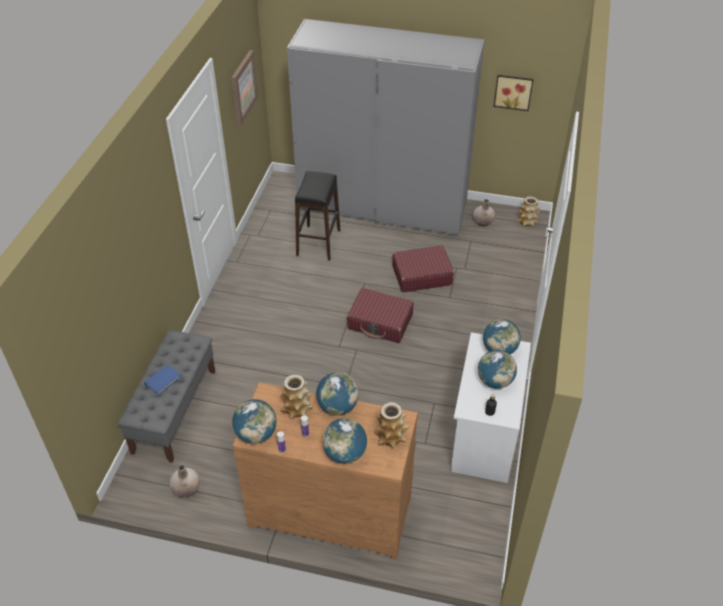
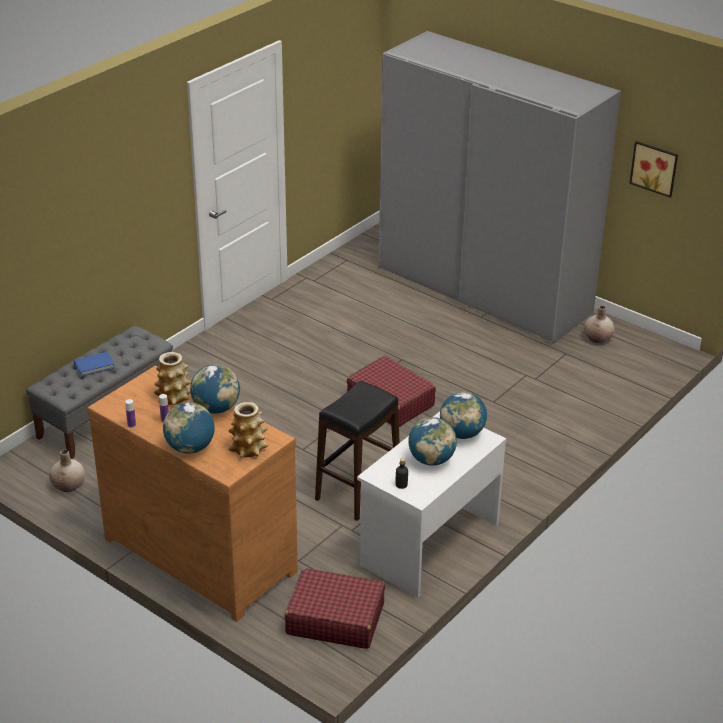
camera: 25 degrees right, 10 degrees down
(243, 87) = (335, 95): picture -> none
(256, 434) = (117, 405): globe -> none
(318, 242) = (378, 305): black stool -> black stool (358, 491)
(421, 275) = (476, 371): red suitcase -> red suitcase (335, 619)
(527, 222) = (656, 353): vase -> none

